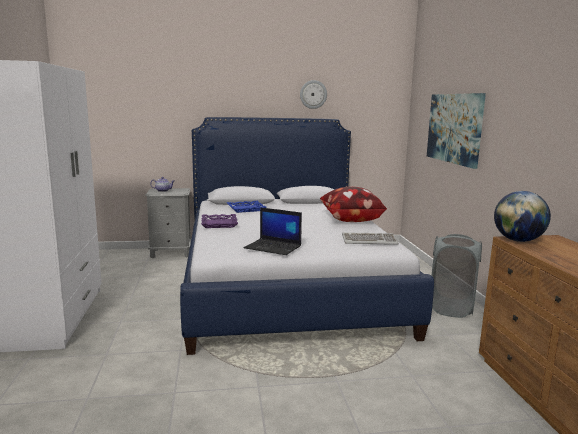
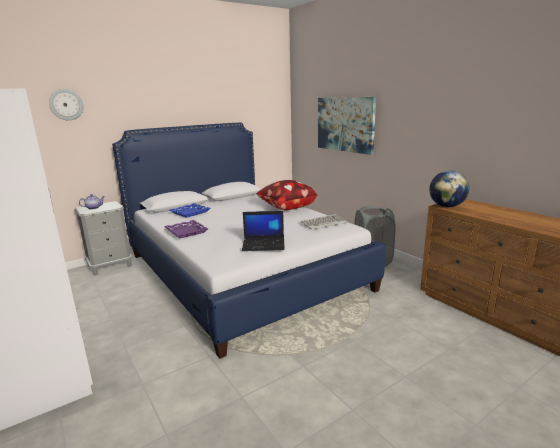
camera: 25 degrees left, 5 degrees up
(313, 94) = (217, 102): wall clock -> wall clock (66, 104)

